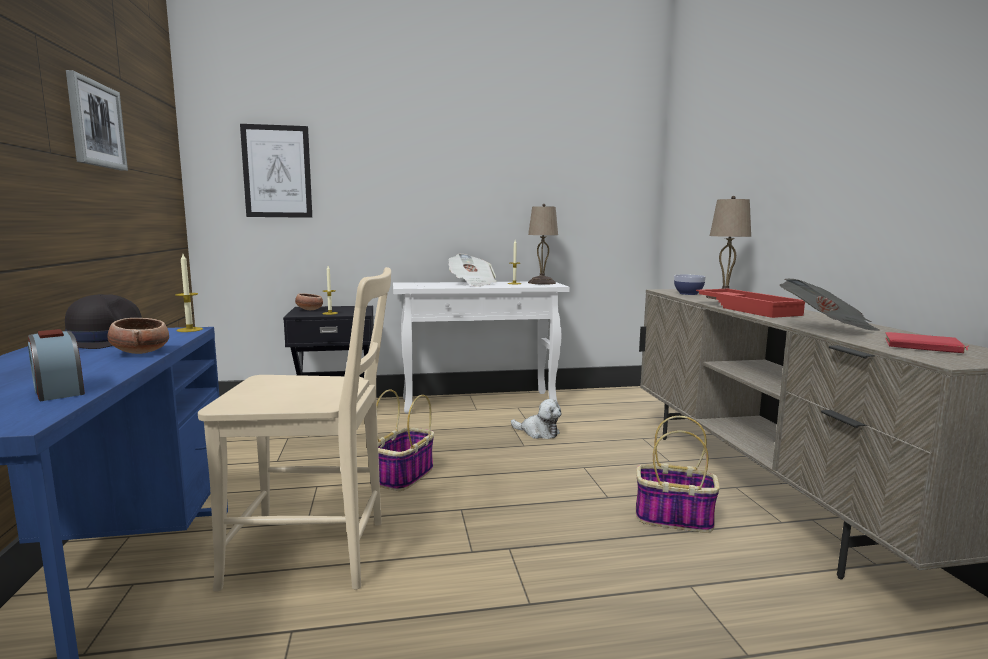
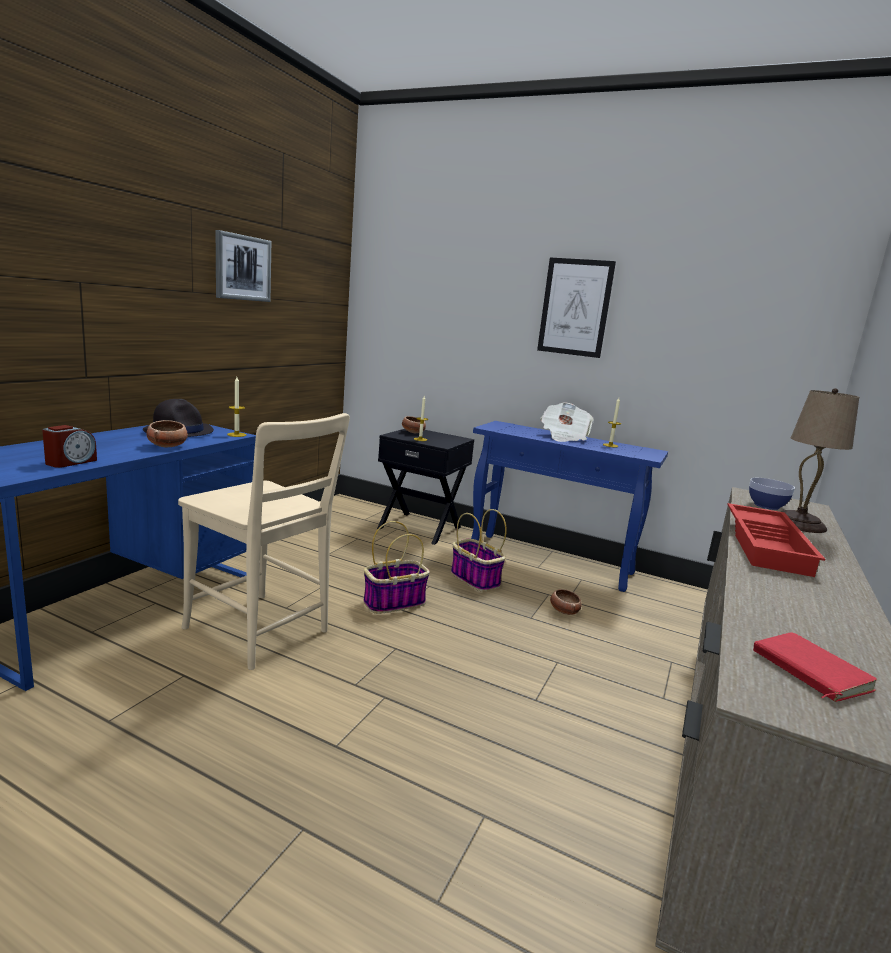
camera: 35 degrees right, 5 degrees up
(58, 390) = (70, 462): alarm clock -> alarm clock turned 150 degrees counterclockwise
(277, 171) = (415, 303): picture -> picture (575, 307)
(480, 402) = (551, 561): white console table -> blue console table
(538, 432) = (564, 611): plush toy -> bowl
(541, 282) = (643, 450): beige table lamp -> none
(672, 518) = (569, 751): basket -> basket (474, 579)
(827, 329) = (763, 603): newspaper -> none

